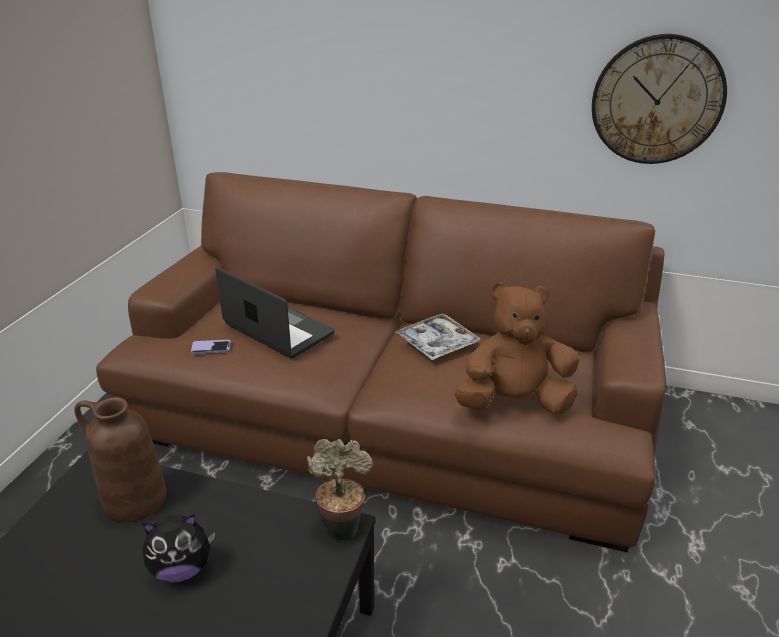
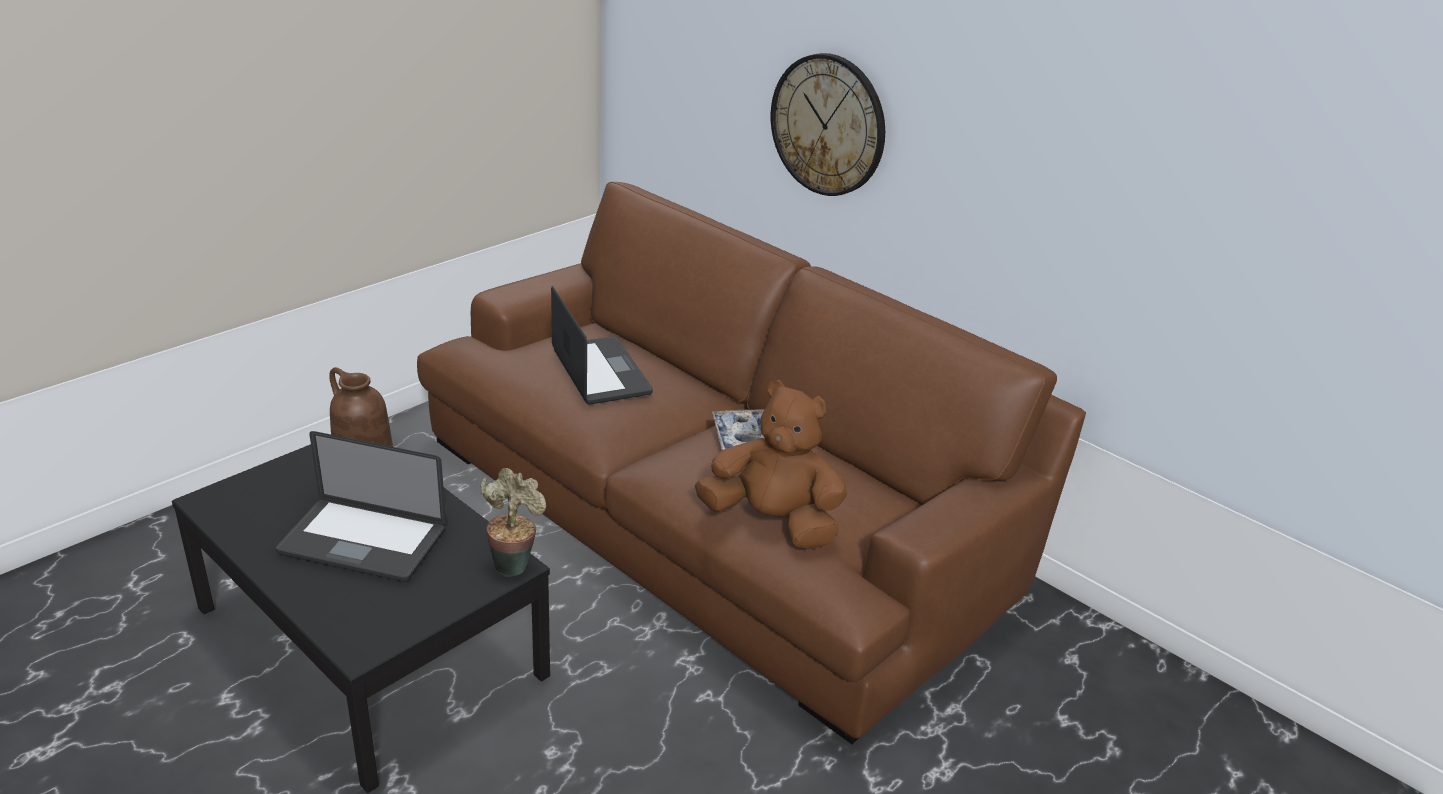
camera: 25 degrees right, 0 degrees up
(182, 568) = (363, 542): plush toy -> laptop
(211, 348) = (522, 369): phone -> none
(656, 100) = (1095, 218): wall clock -> wall clock (828, 125)

